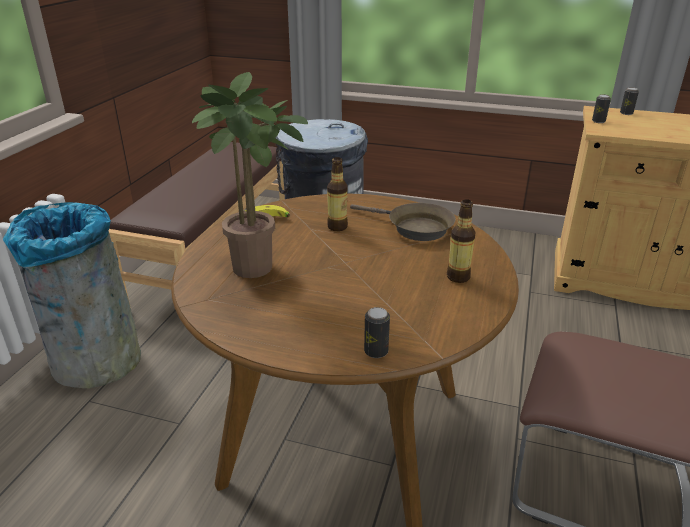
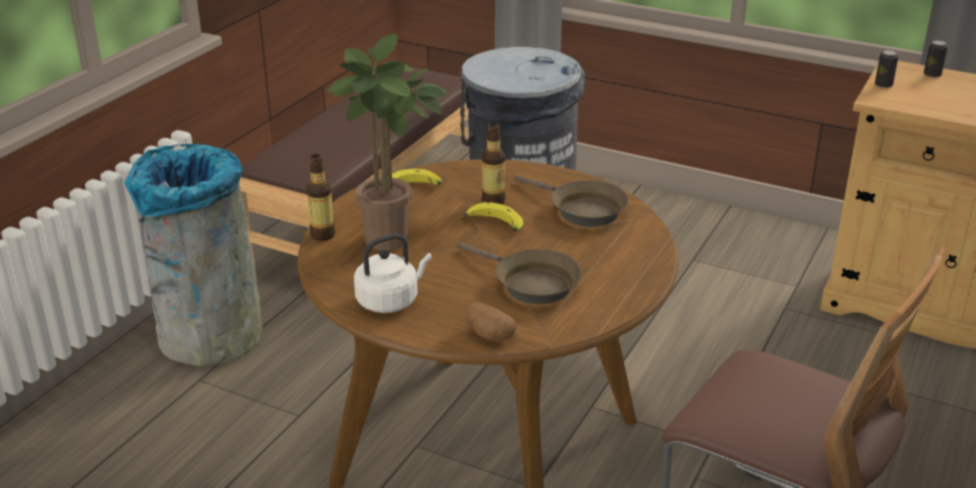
camera: 10 degrees right, 0 degrees up
(270, 326) = (390, 301): none -> white kettle
(344, 248) = (492, 226): none -> banana
(376, 351) = (488, 335): can -> potato
(396, 296) = (530, 284): none -> brown frying pan
(458, 277) = (606, 270): bottle -> bottle (322, 235)

